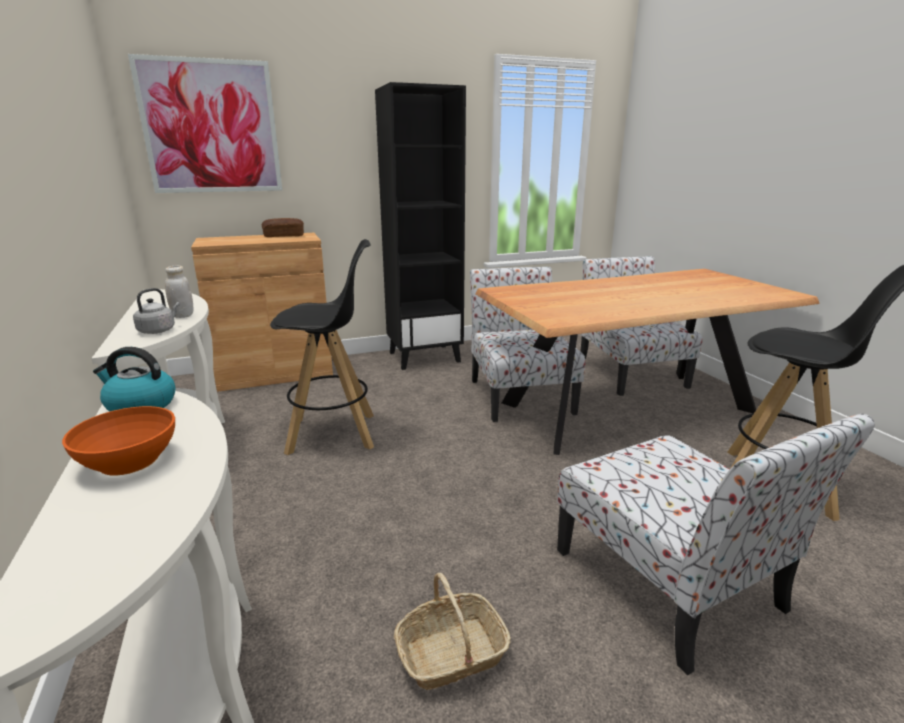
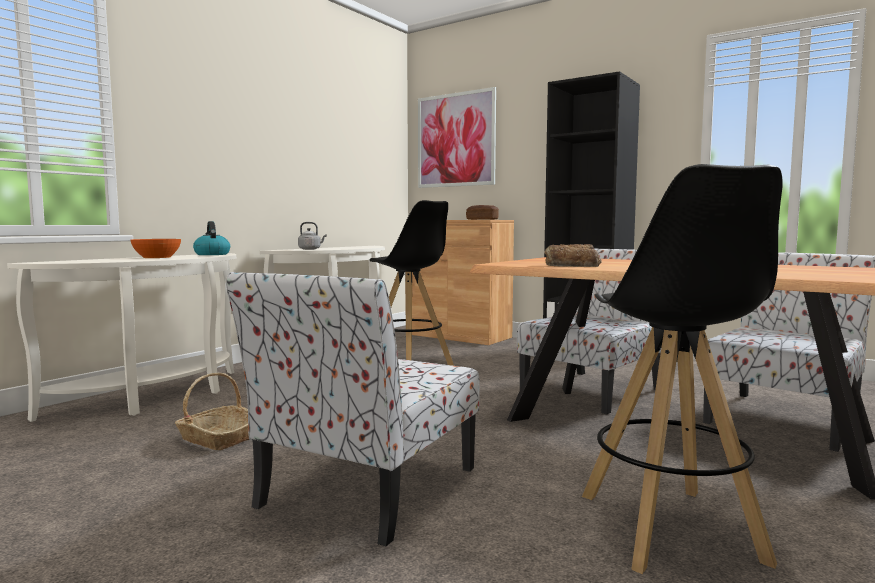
camera: 55 degrees right, 15 degrees down
(183, 315) = (341, 248): white jar -> none
(597, 309) = (571, 265): none -> bread

